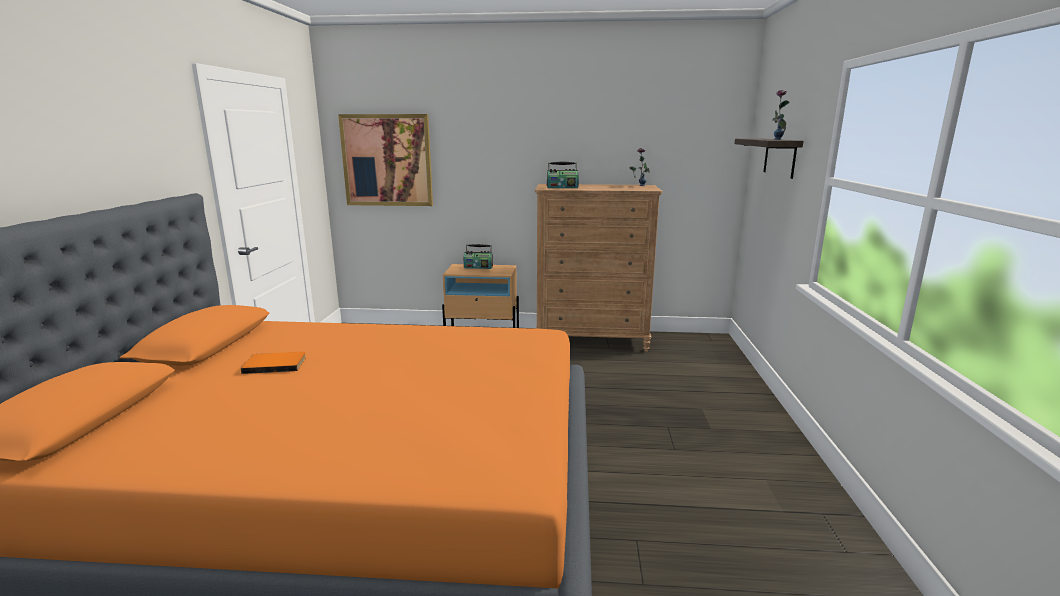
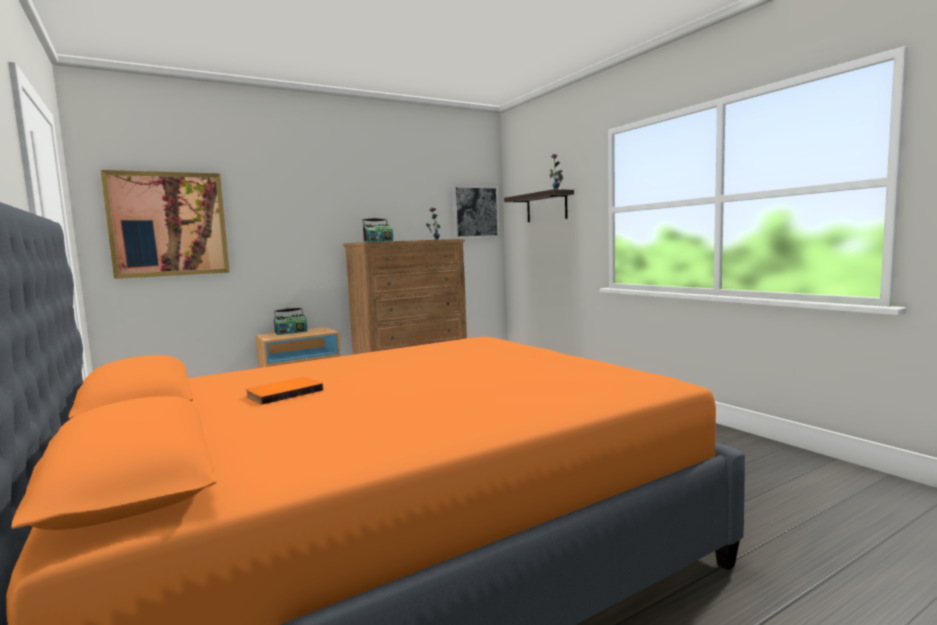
camera: 35 degrees left, 10 degrees down
(707, 151) = (475, 212): none -> picture

